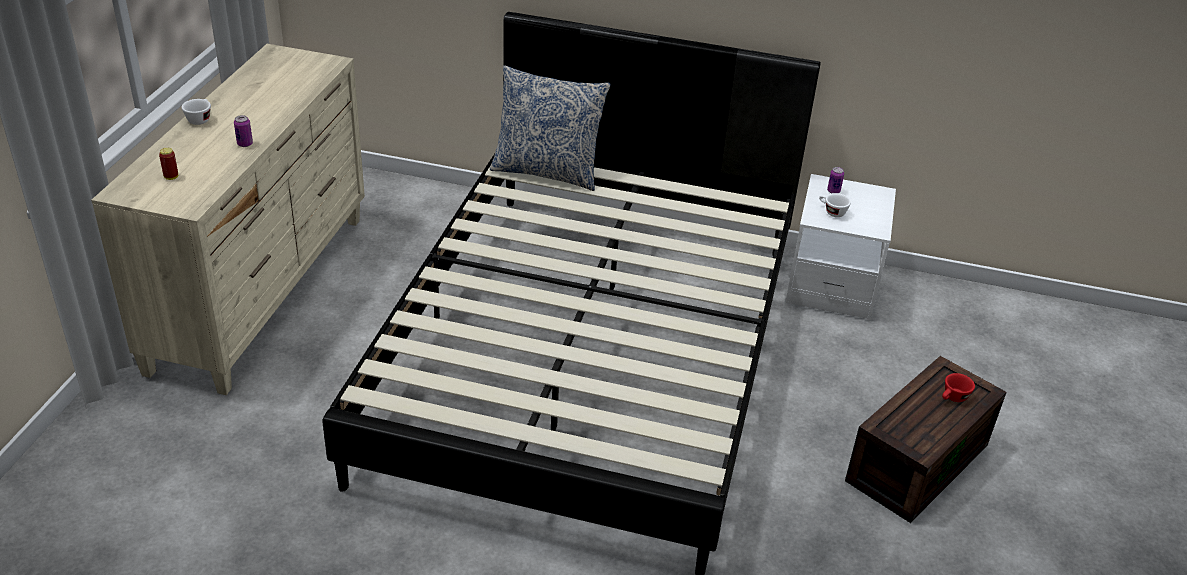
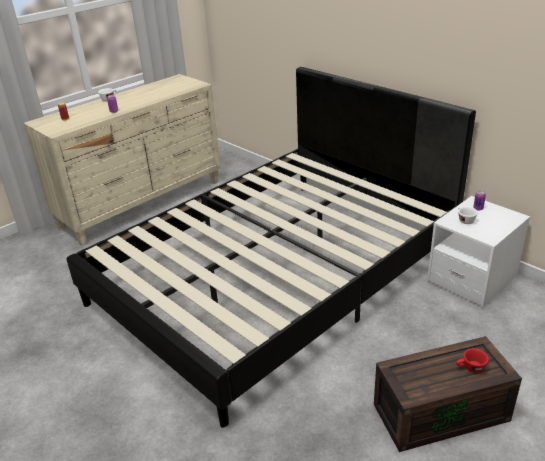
camera: 35 degrees right, 5 degrees down
(547, 171) = (307, 167): pillow -> none

